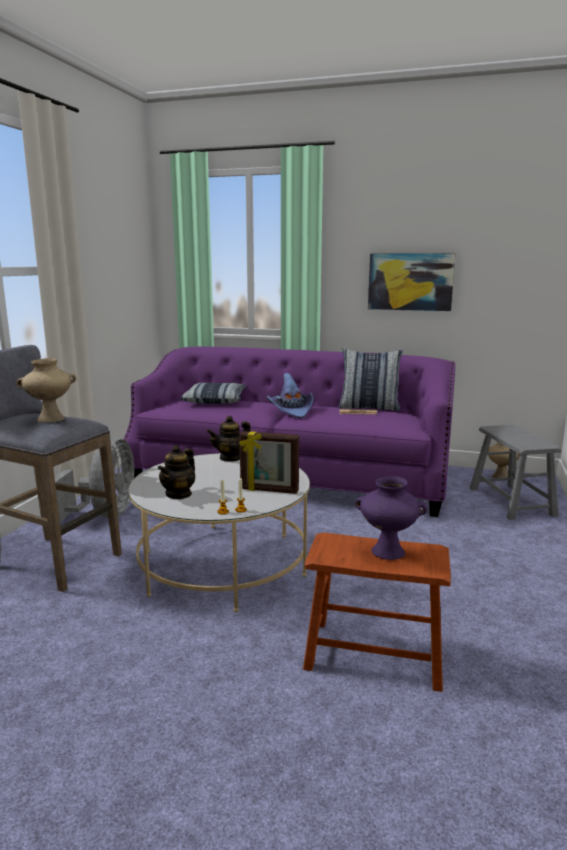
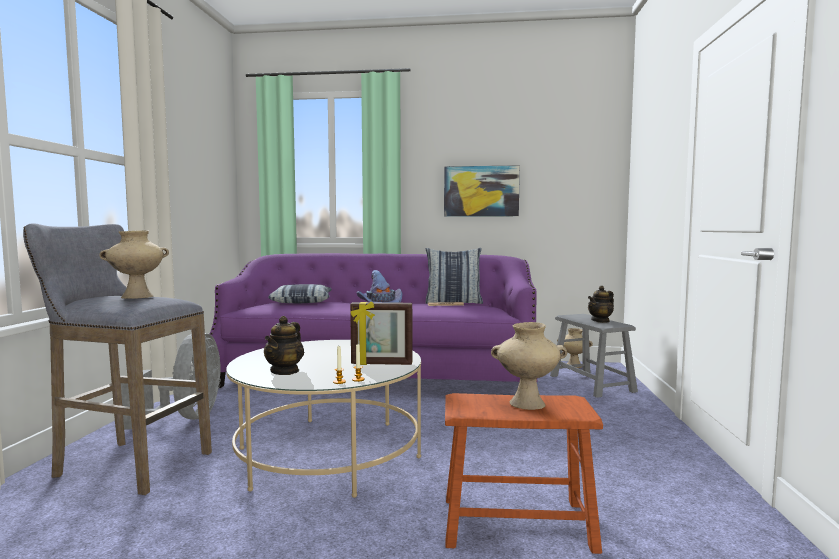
camera: 10 degrees left, 10 degrees down
(230, 458) = (331, 343): teapot -> teapot (600, 321)
(387, 552) = (526, 404): purple vase -> beige vase

